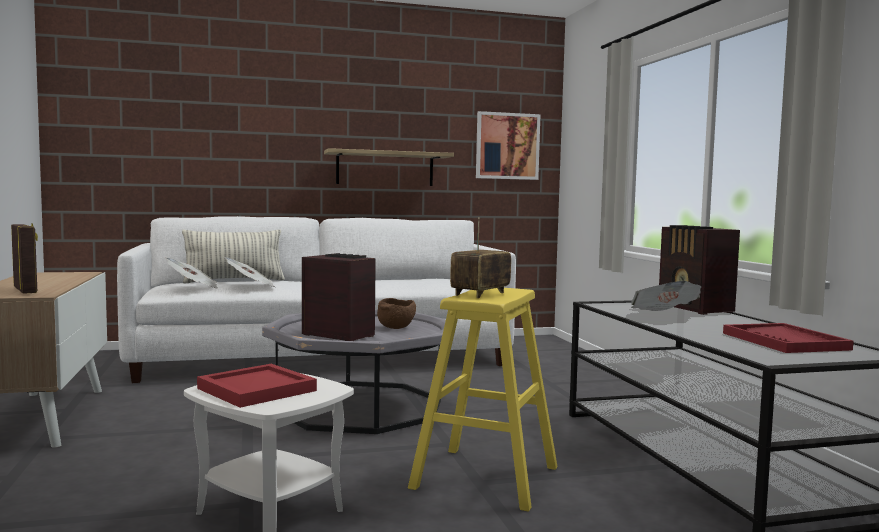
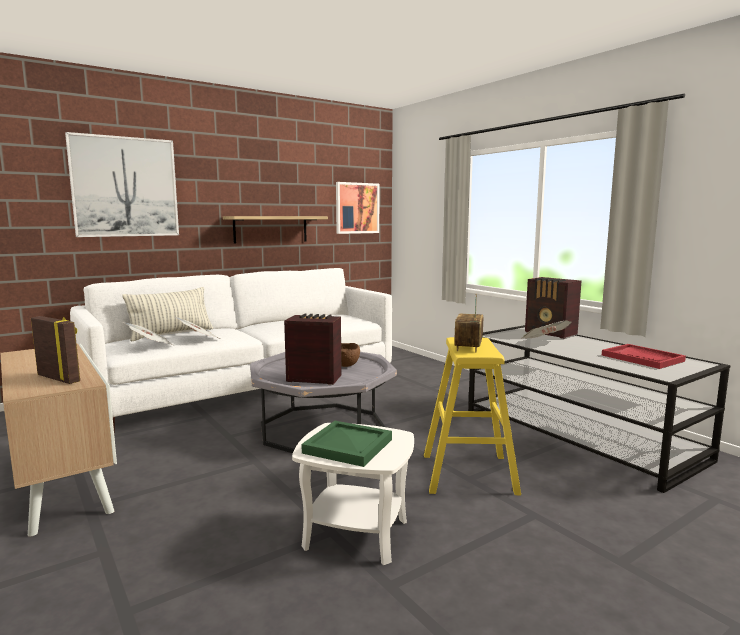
camera: 20 degrees left, 5 degrees up
(212, 114) = (125, 187): none -> picture
(256, 390) = (348, 447): red tray -> green tray

